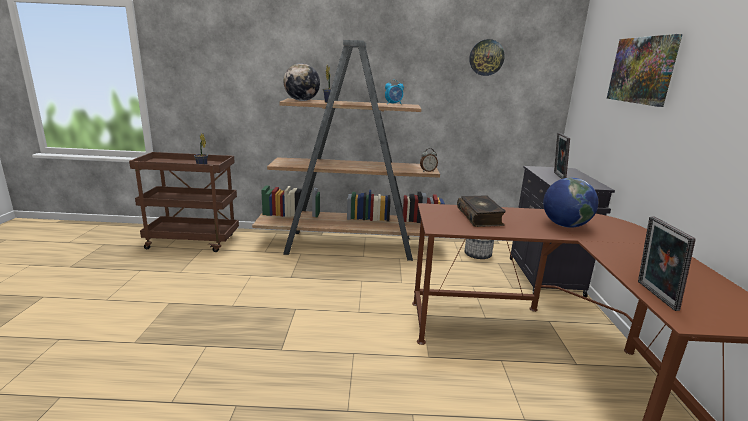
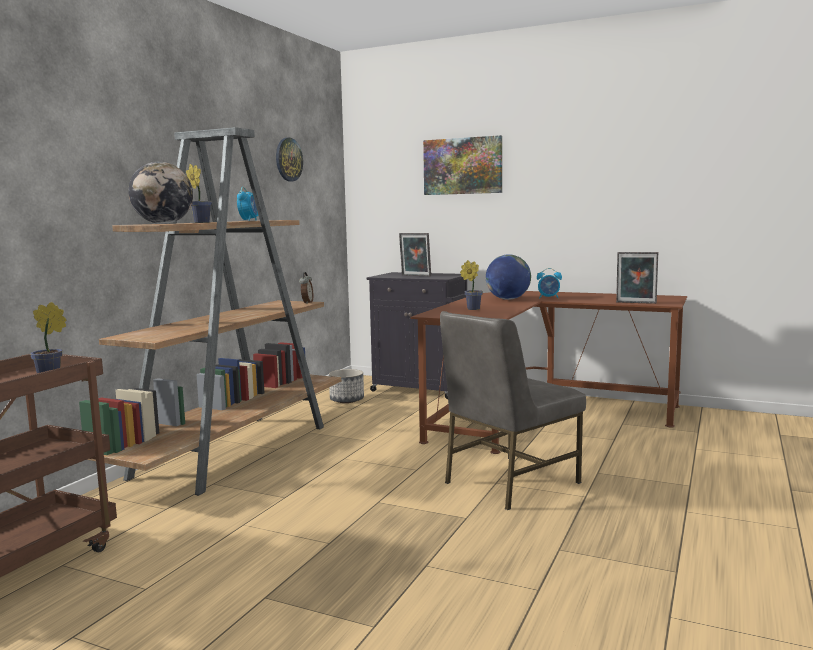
camera: 65 degrees left, 10 degrees down
(357, 359) = (508, 482): none -> grey chair
(480, 217) = (471, 309): book -> potted plant
(610, 242) = (549, 297): none -> alarm clock

